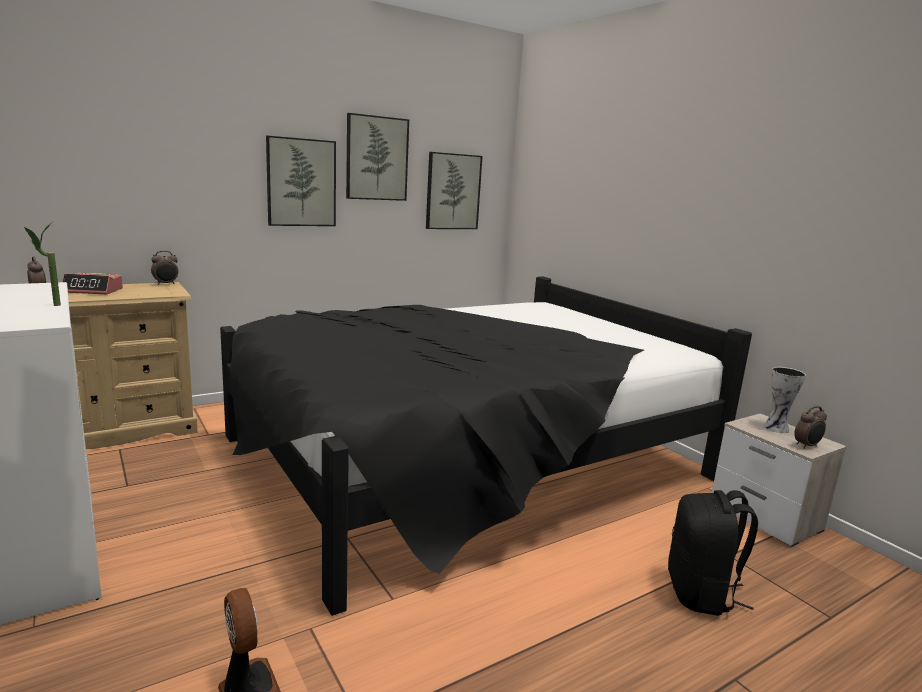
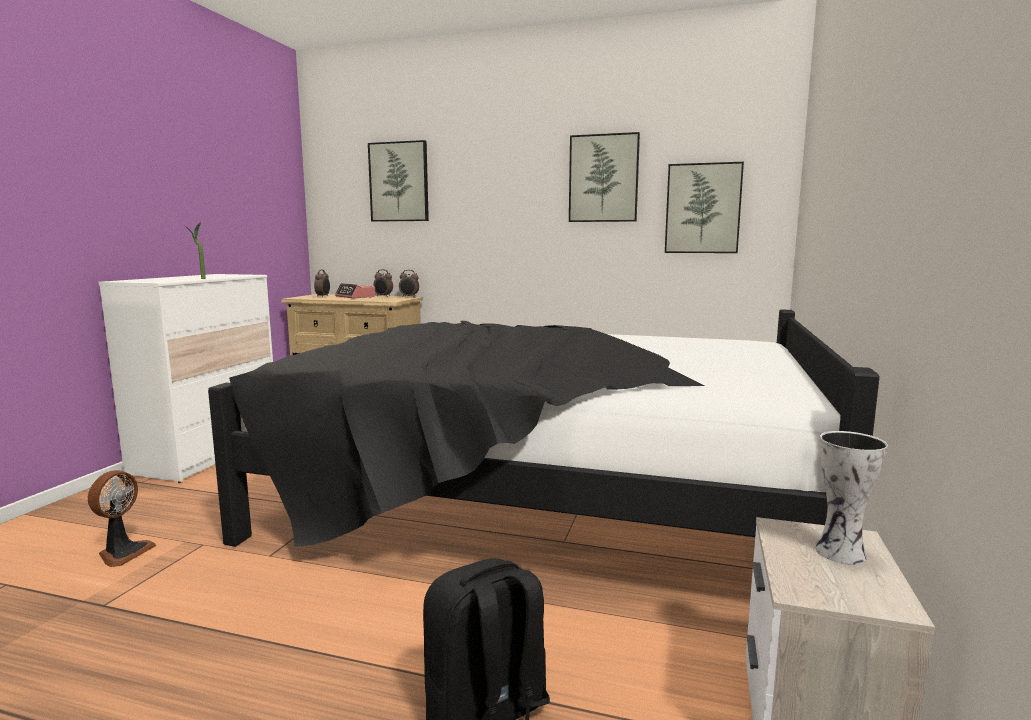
camera: 50 degrees right, 5 degrees down
(301, 182) = (525, 209): picture -> picture (399, 182)
(807, 446) = (824, 589): alarm clock -> alarm clock (383, 296)

